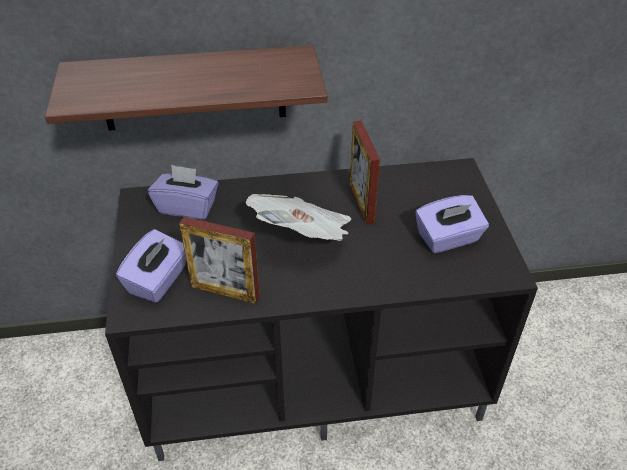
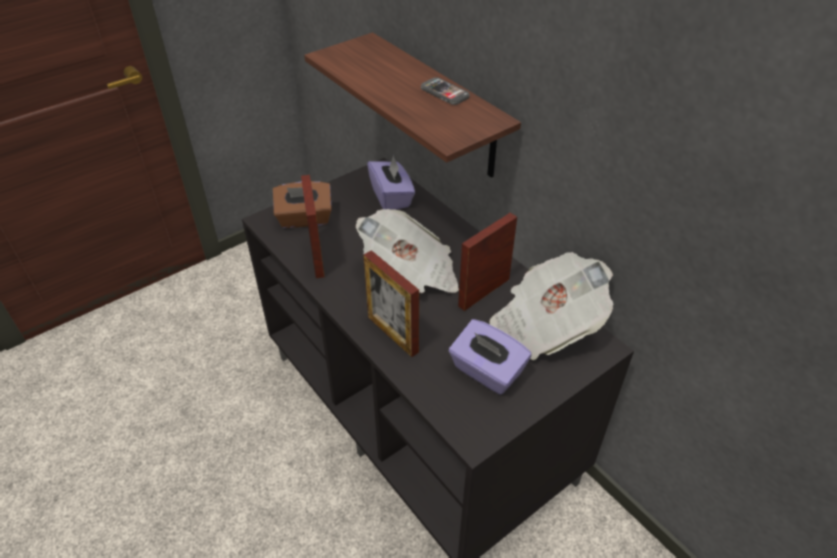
camera: 60 degrees right, 0 degrees up
(158, 281) = (305, 219): purple tissue box -> brown tissue box
(227, 62) = (444, 93): none -> phone
(370, 277) = (393, 334): none -> picture frame
(420, 186) = (545, 325): none -> newspaper

